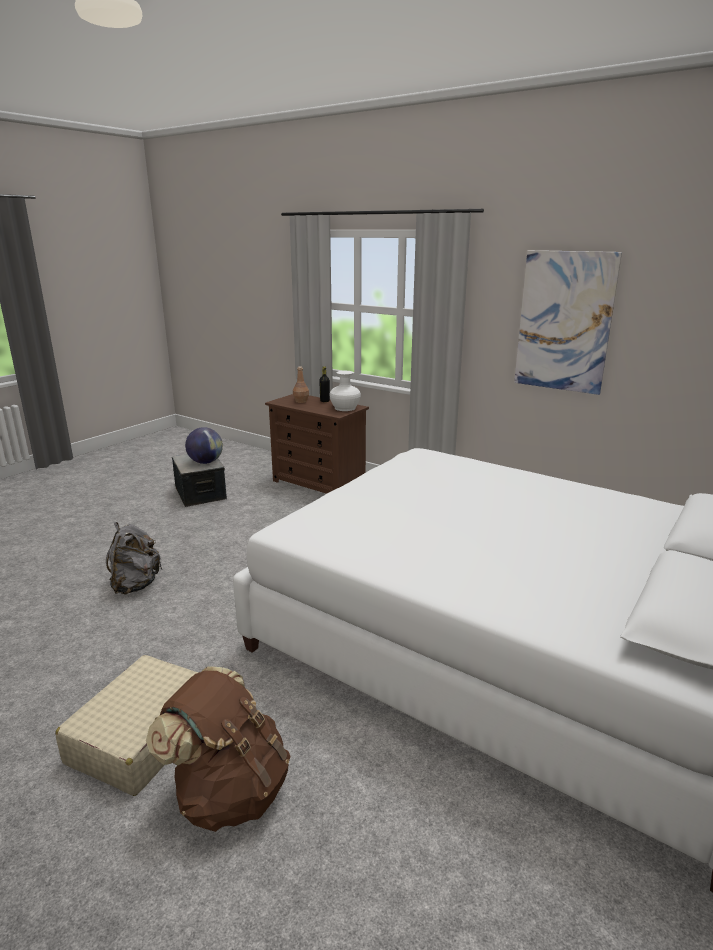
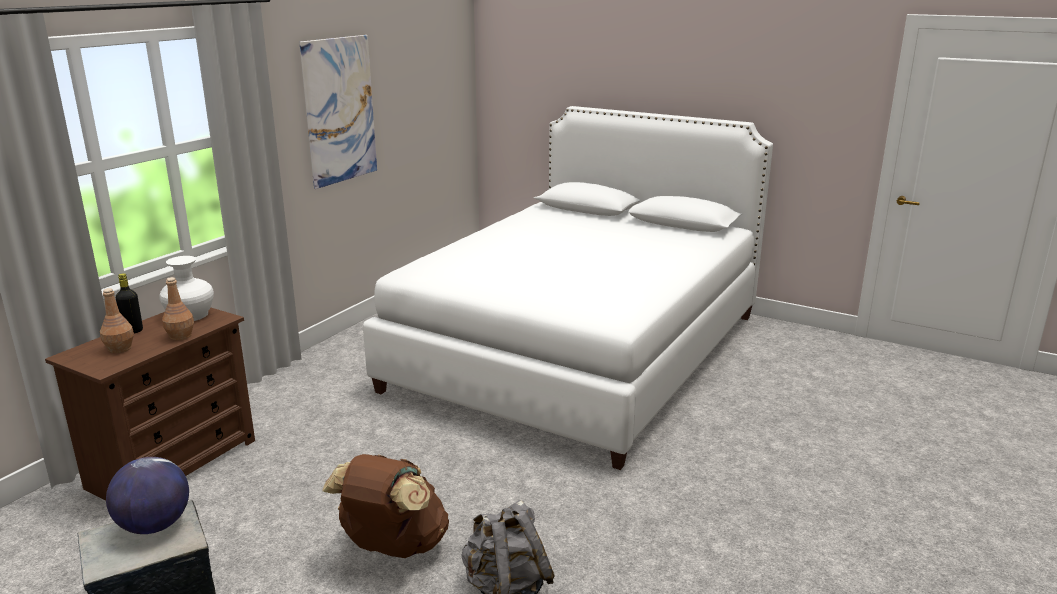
camera: 95 degrees left, 0 degrees up
(142, 736) = (759, 507): beige suitcase -> none
(229, 791) = (783, 452): brown backpack -> brown backpack (392, 547)
(313, 409) = (180, 336): none -> brown bottle

